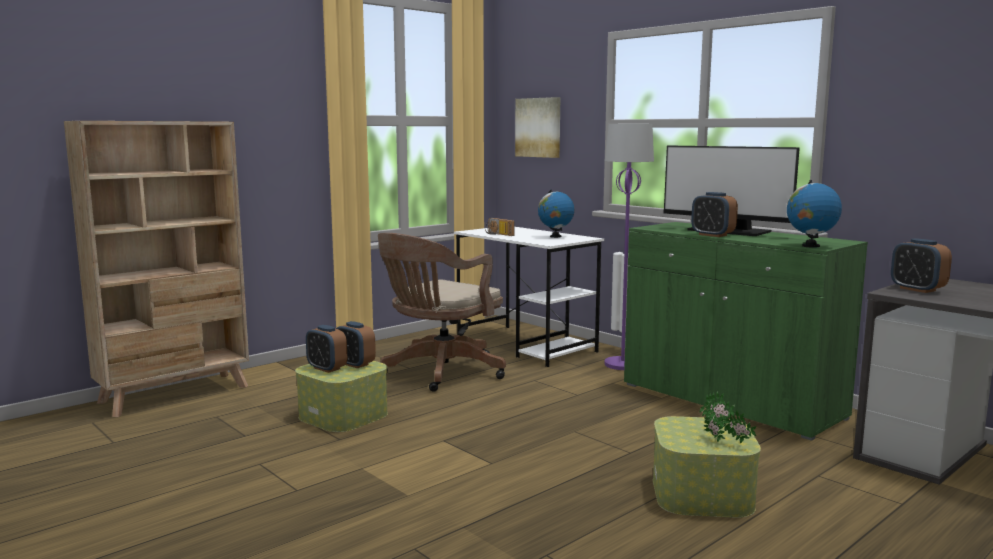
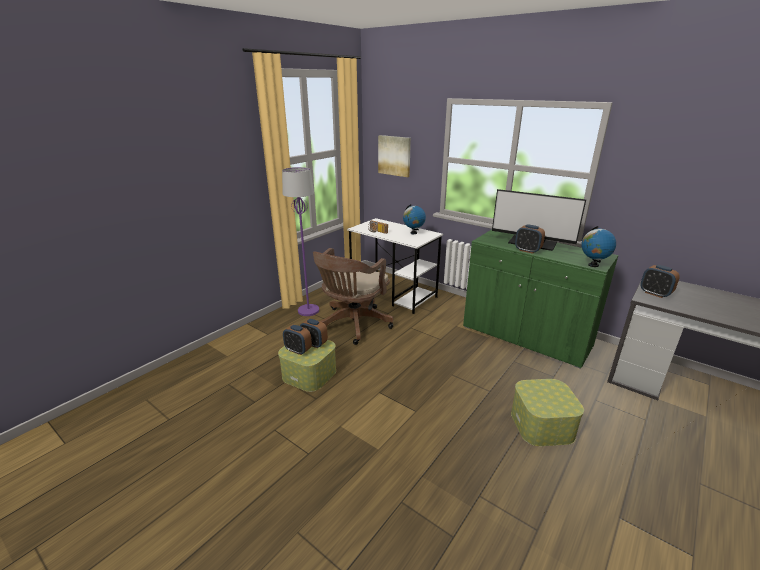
camera: 10 degrees left, 15 degrees up
(176, 394) = (193, 364): beige bookcase -> none
(622, 364) = (455, 308): purple floor lamp -> purple floor lamp (308, 310)
(725, 443) = (563, 405): potted plant -> none

